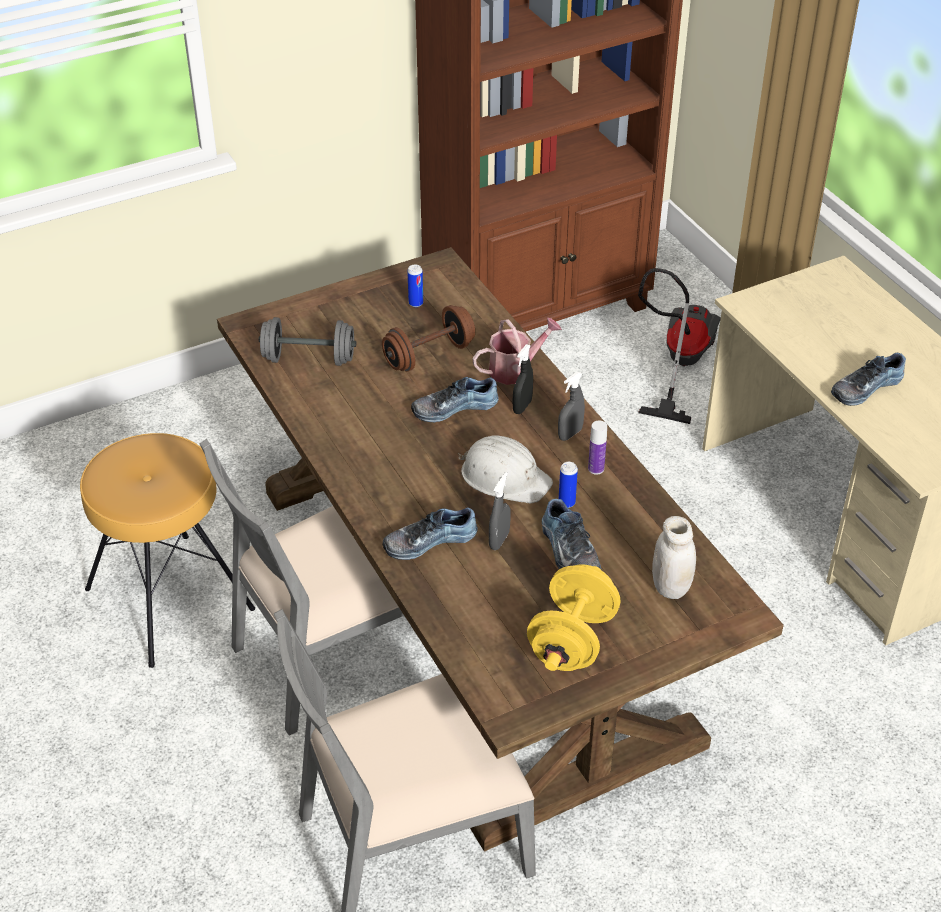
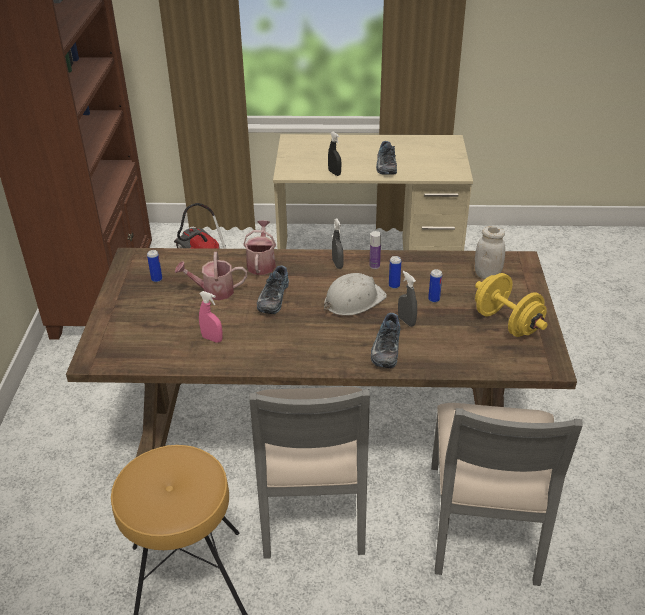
camera: 60 degrees left, 5 degrees down
(309, 359) = (161, 343): grey dumbbell -> none
(343, 392) = (212, 339): none -> pink spray bottle
(429, 355) = (214, 291): brown dumbbell -> watering can
(522, 406) = (297, 272): black spray bottle -> black spray bottle (334, 173)
(567, 551) = (434, 299): shoe -> can

